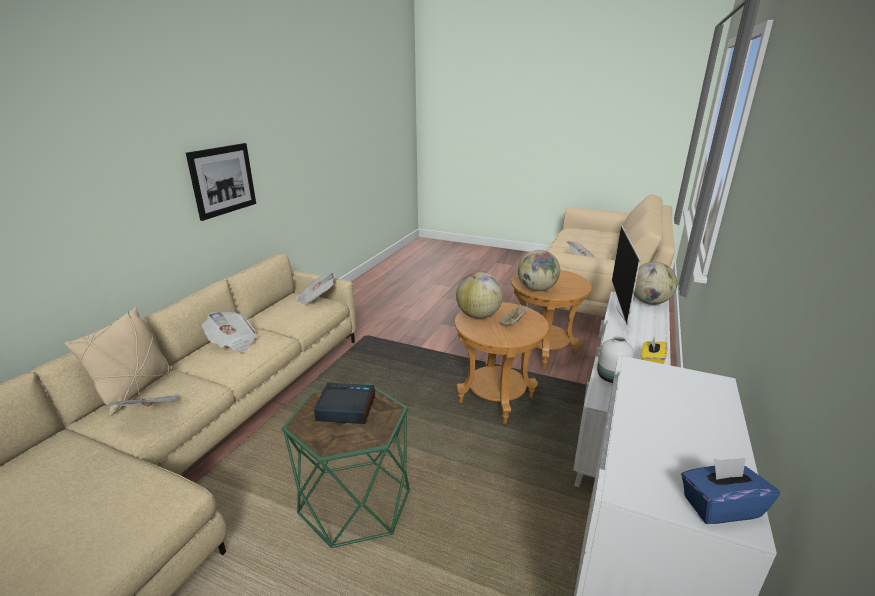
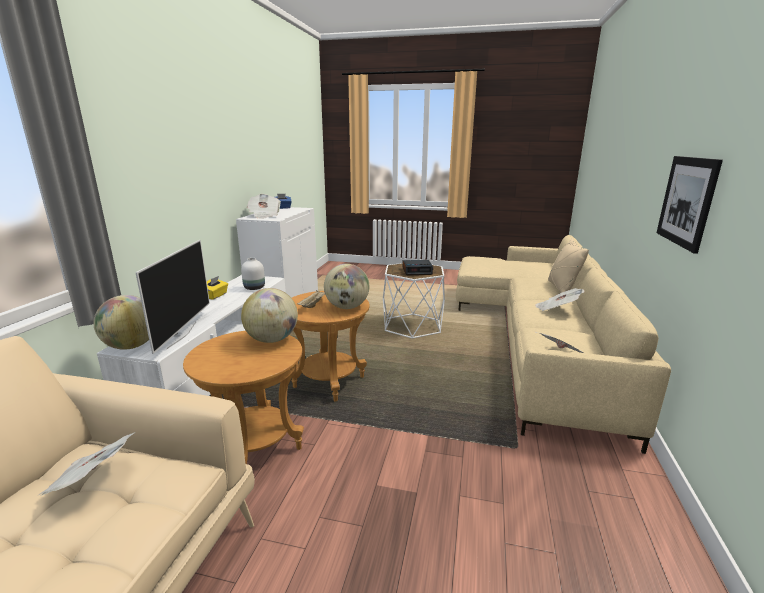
camera: 170 degrees right, 5 degrees down
(153, 413) = (526, 280): newspaper -> newspaper (264, 216)
(355, 501) = (412, 326): green side table -> white side table

